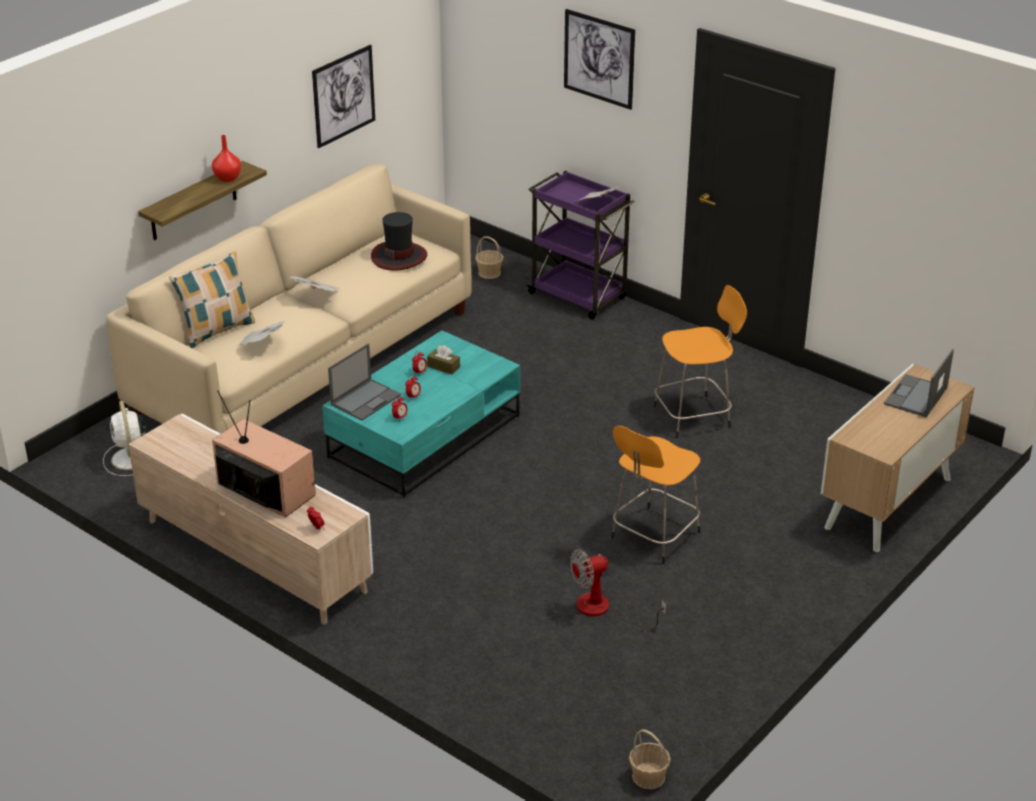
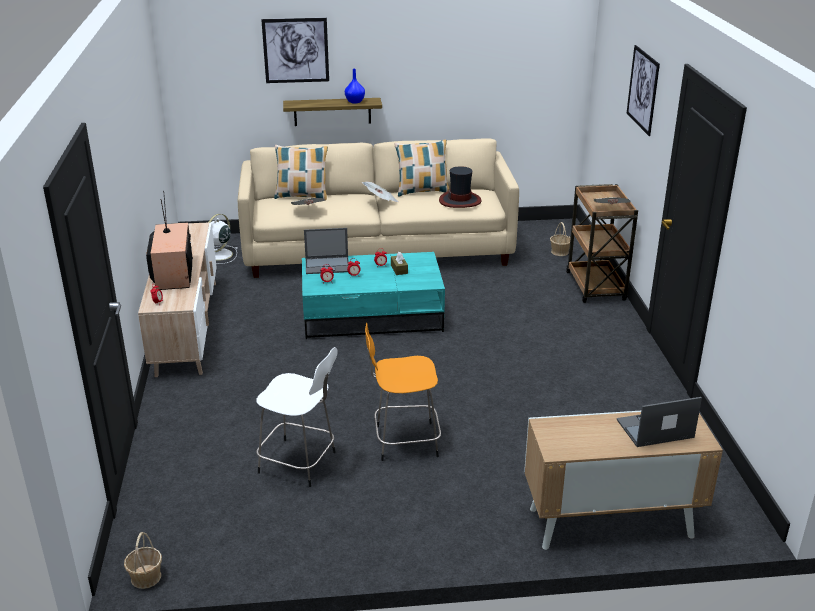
camera: 45 degrees right, 5 degrees down
(227, 178) = (354, 102): red vase -> blue vase
(337, 263) = (422, 191): none -> pillow
(343, 96) = (483, 82): picture -> picture (296, 50)
(579, 297) = (596, 287): purple cart -> brown cart
(604, 609) = (300, 463): fan -> white stool
(694, 416) = (557, 388): orange stool -> none

